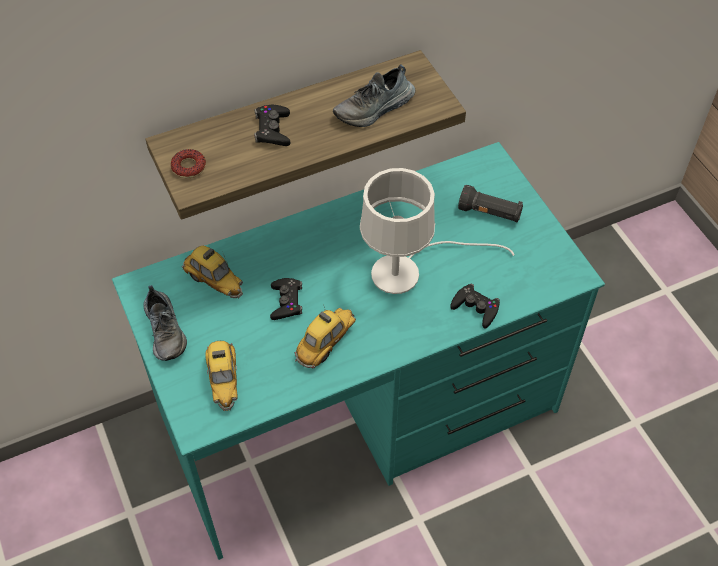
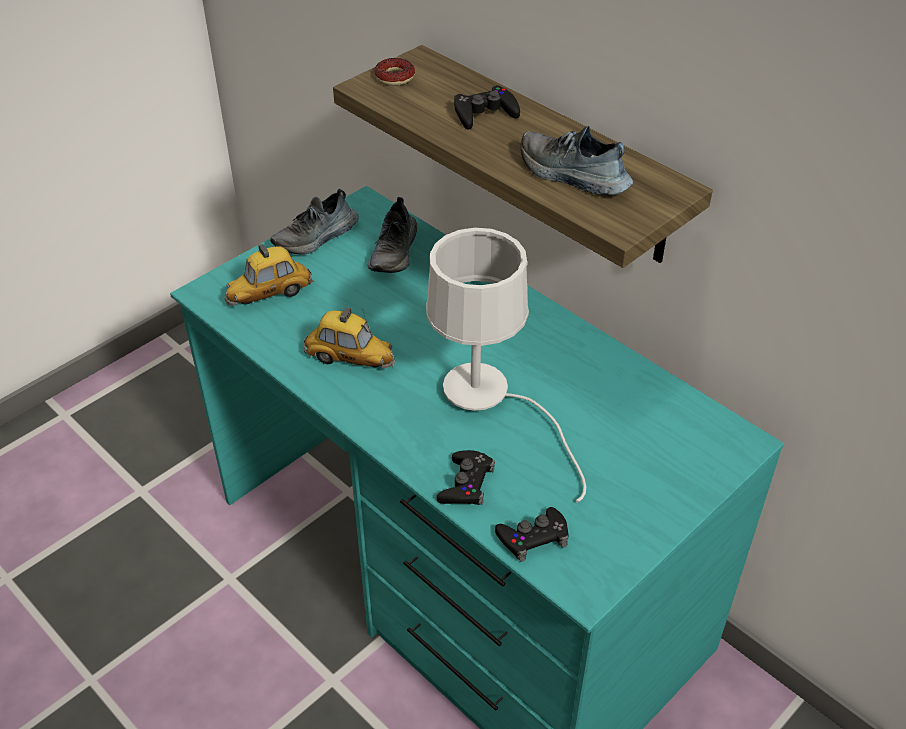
camera: 70 degrees right, 10 degrees down
(214, 281) = (395, 251): toy car -> shoe
(286, 302) = (394, 312): black game controller -> black game controller (533, 538)
(490, 213) = (640, 462): black flashlight -> none

